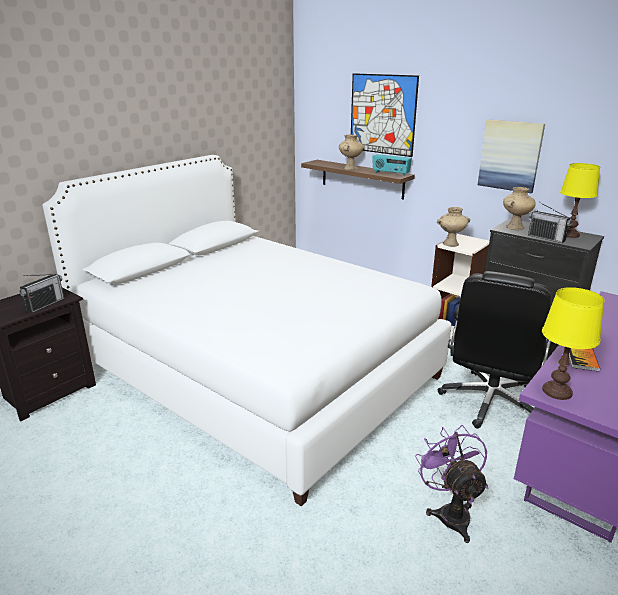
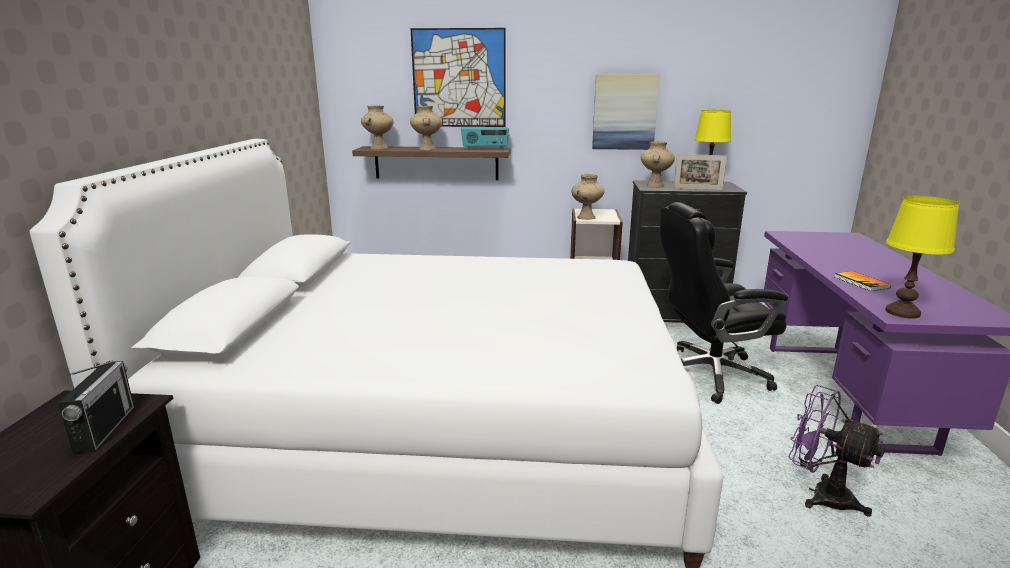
camera: 35 degrees left, 5 degrees down
(321, 163) = (379, 148): none -> beige vase
(489, 402) = (709, 374): black office chair -> black office chair turned 90 degrees clockwise
(546, 238) = (697, 189): radio -> picture frame

